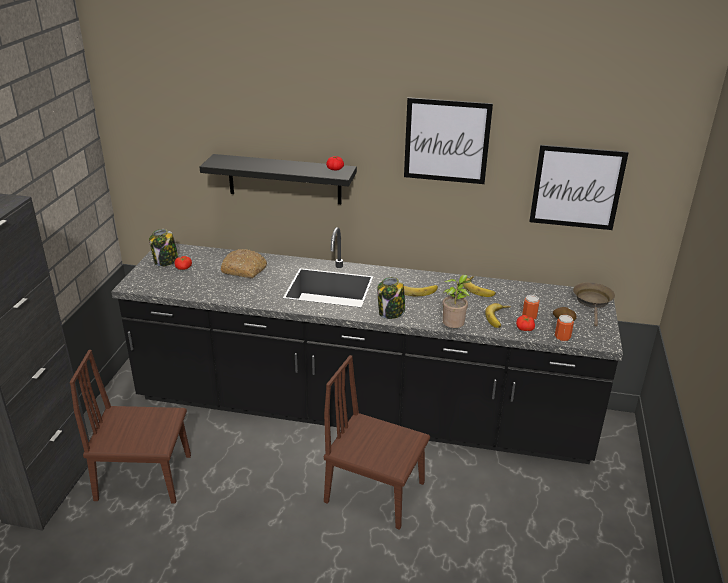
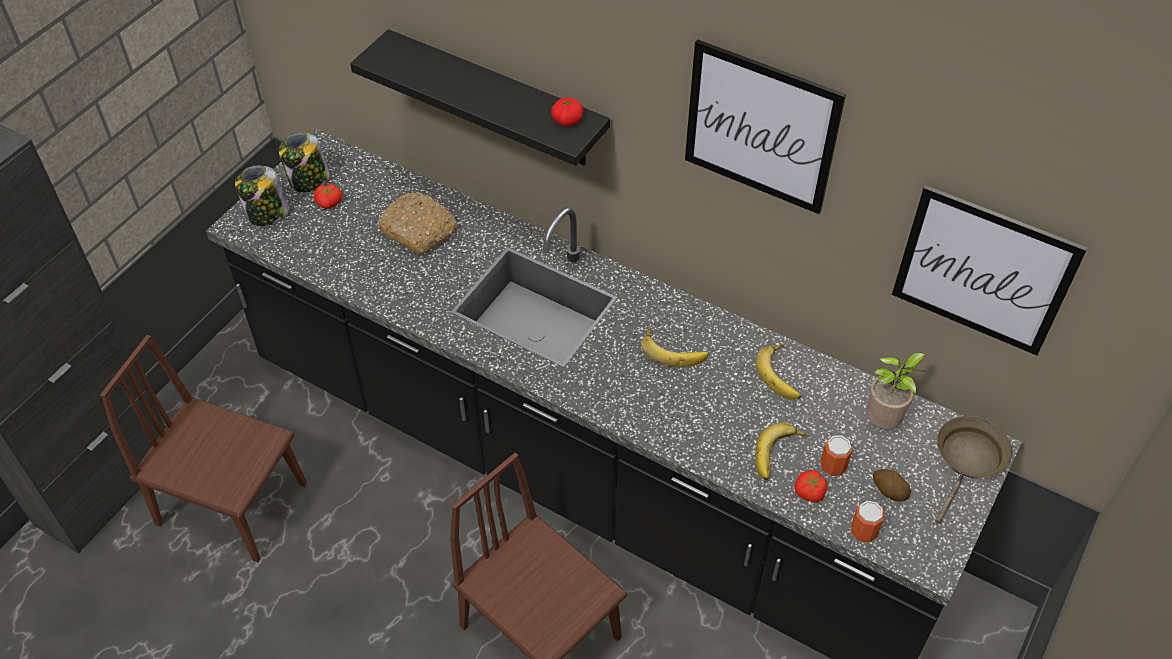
camera: 20 degrees right, 20 degrees up
(391, 313) = (605, 393): jar -> jar (267, 214)
(453, 329) = (689, 460): potted plant -> potted plant (884, 422)

